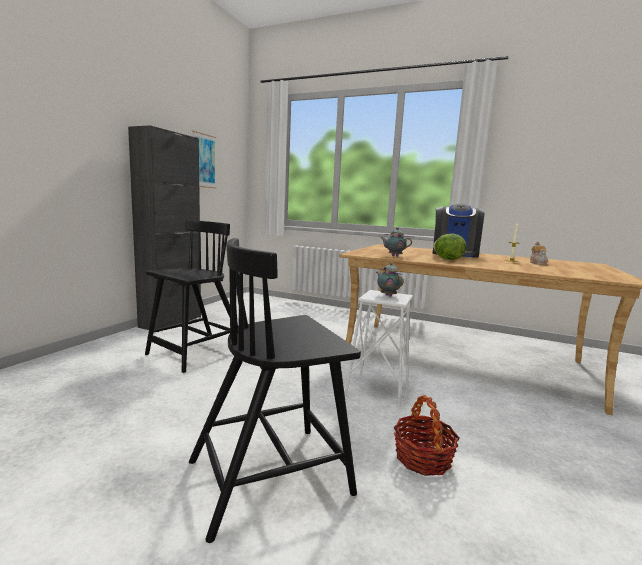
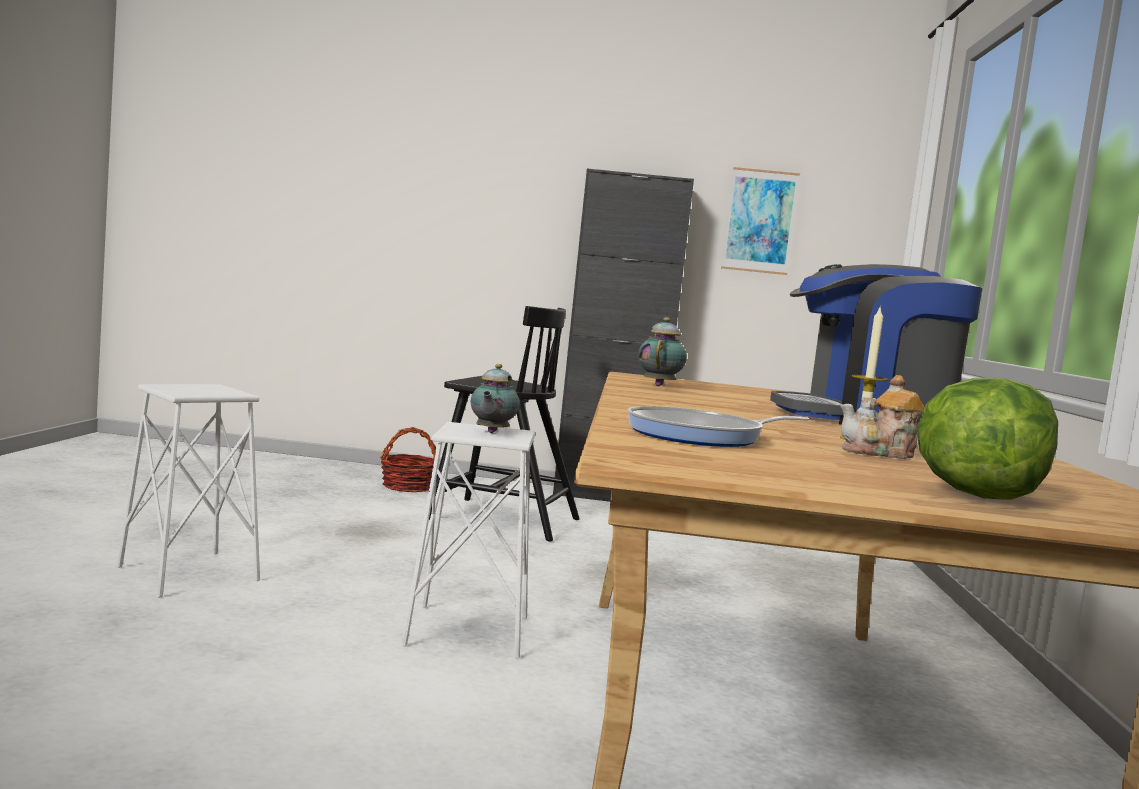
camera: 70 degrees right, 5 degrees down
(272, 475) = (189, 573): black chair -> white stool
(387, 295) = (491, 432): teapot -> teapot turned 150 degrees clockwise
(422, 458) = (240, 654): basket -> basket (407, 487)
(447, 259) = (701, 402): lettuce -> lettuce (978, 495)
(551, 270) = (701, 436): none -> frying pan

